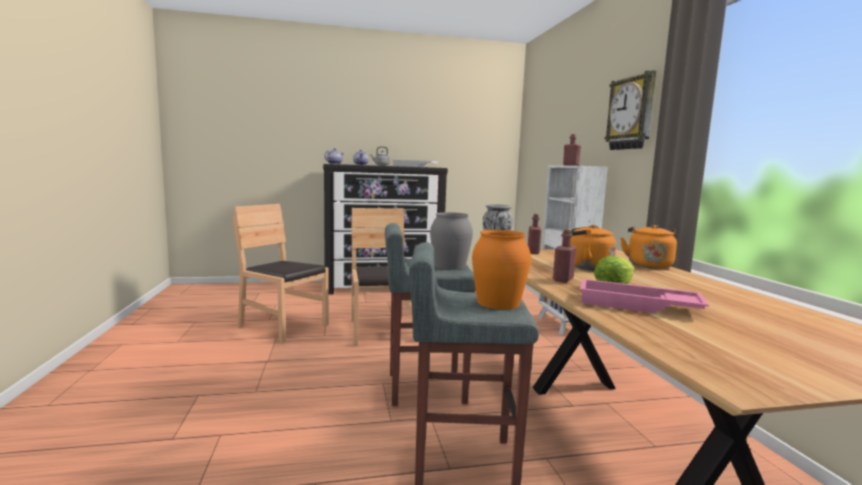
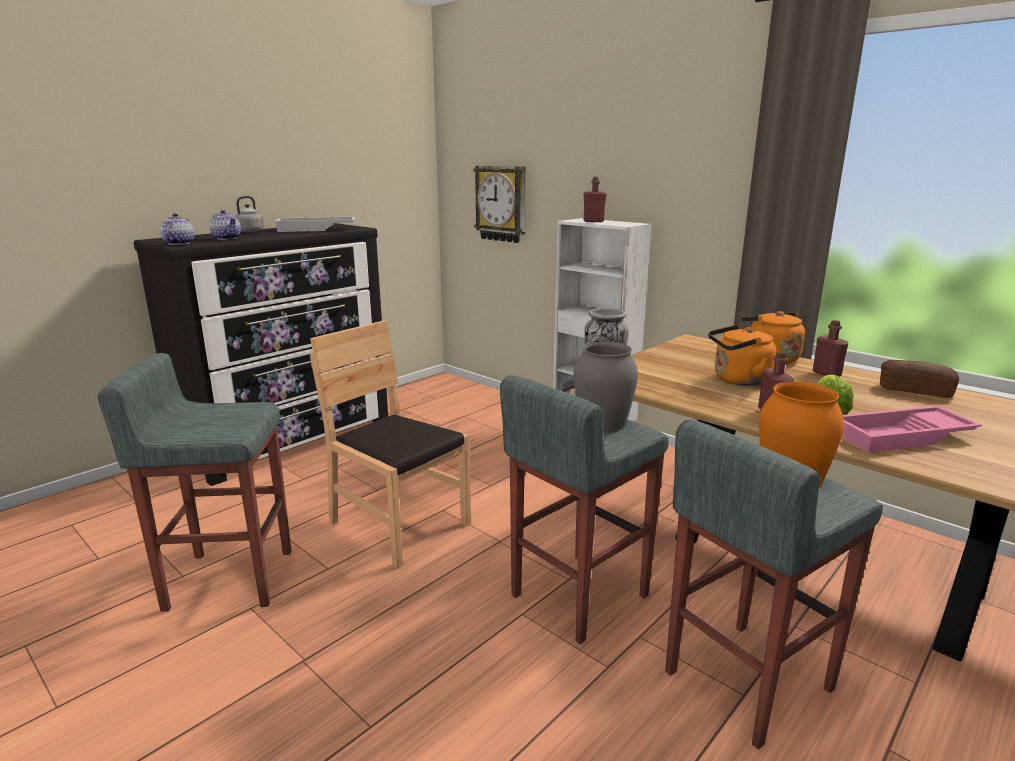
camera: 35 degrees left, 10 degrees up
(283, 325) = (228, 578): brown chair -> grey stool
(533, 252) = (638, 365): red bottle -> red bottle (826, 374)
(631, 113) = (685, 153): wall clock -> wall clock (502, 204)
(736, 296) = (914, 390): none -> bread

